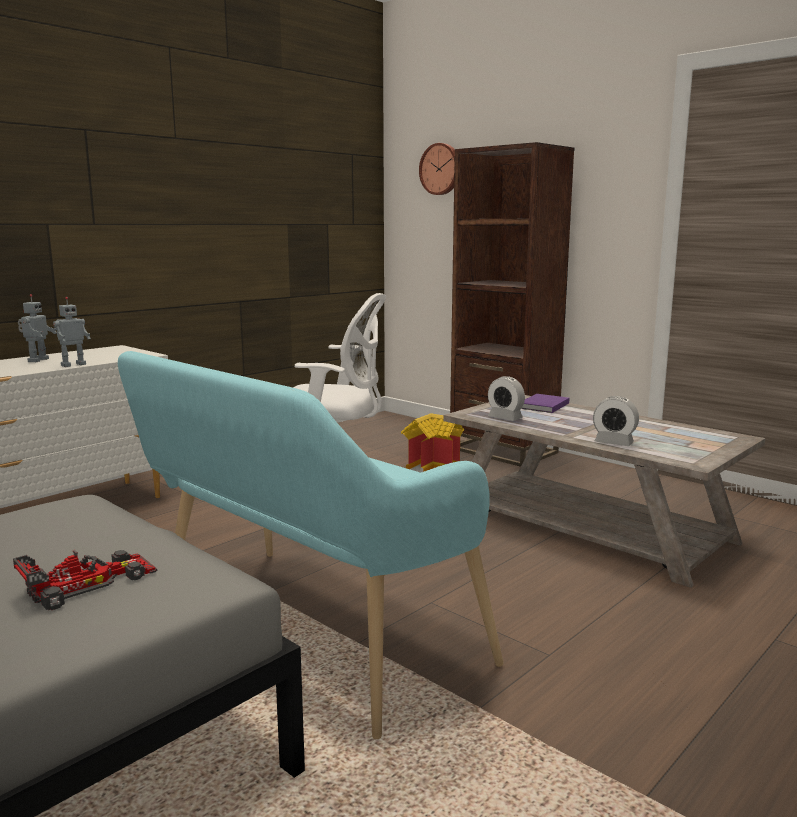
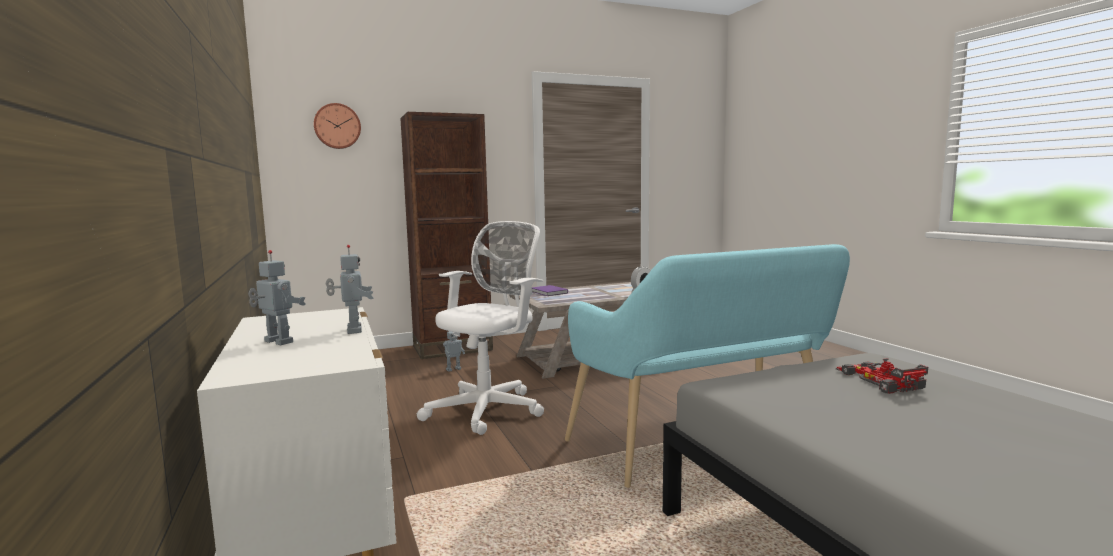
camera: 65 degrees left, 5 degrees down
(433, 466) = (453, 369): toy house -> toy robot
(505, 418) = (567, 300): alarm clock -> none

